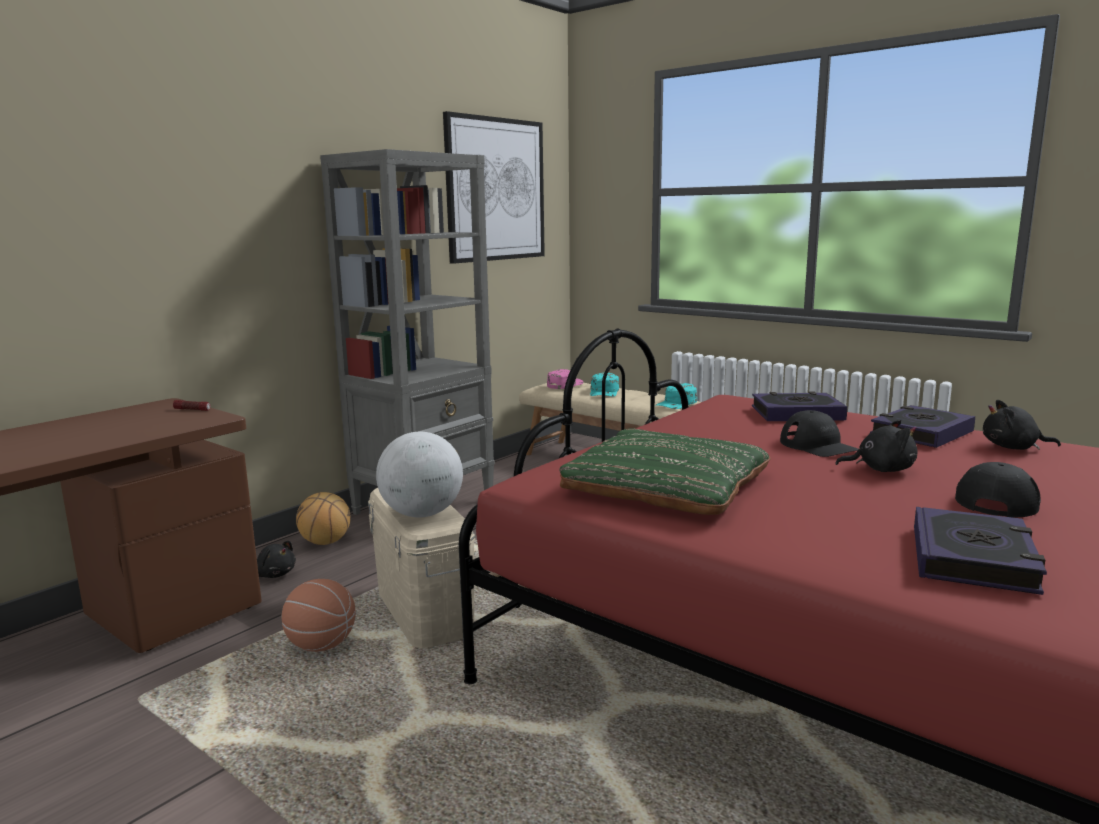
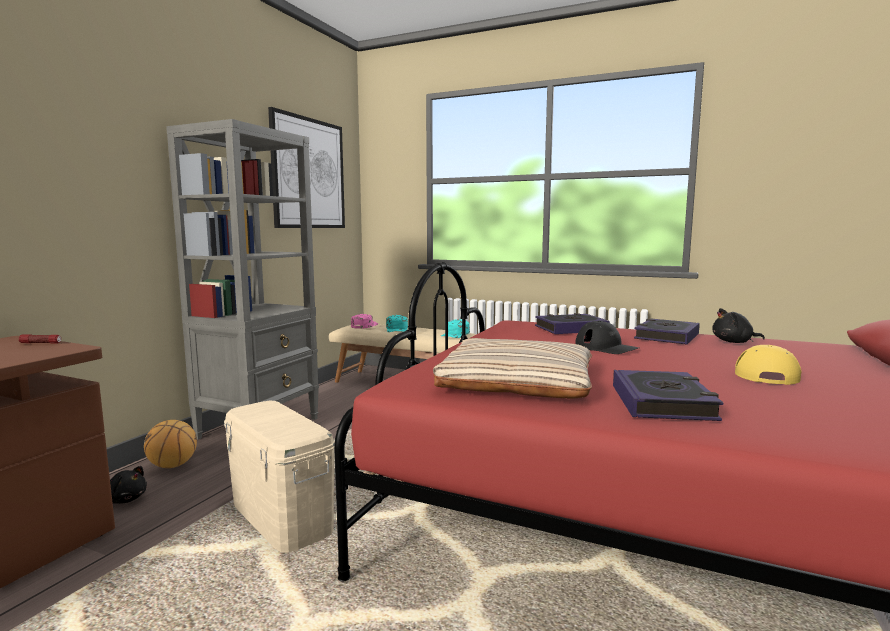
camera: 15 degrees left, 5 degrees down
(321, 645) = (185, 563): basketball -> none
(422, 514) = (283, 427): globe -> none
(667, 485) = (517, 380): green pillow -> beige pillow
(881, 469) = (665, 360): black plush toy -> none
(973, 559) = (798, 415): book -> book (662, 403)
(998, 500) = (764, 374): black cap -> yellow cap

